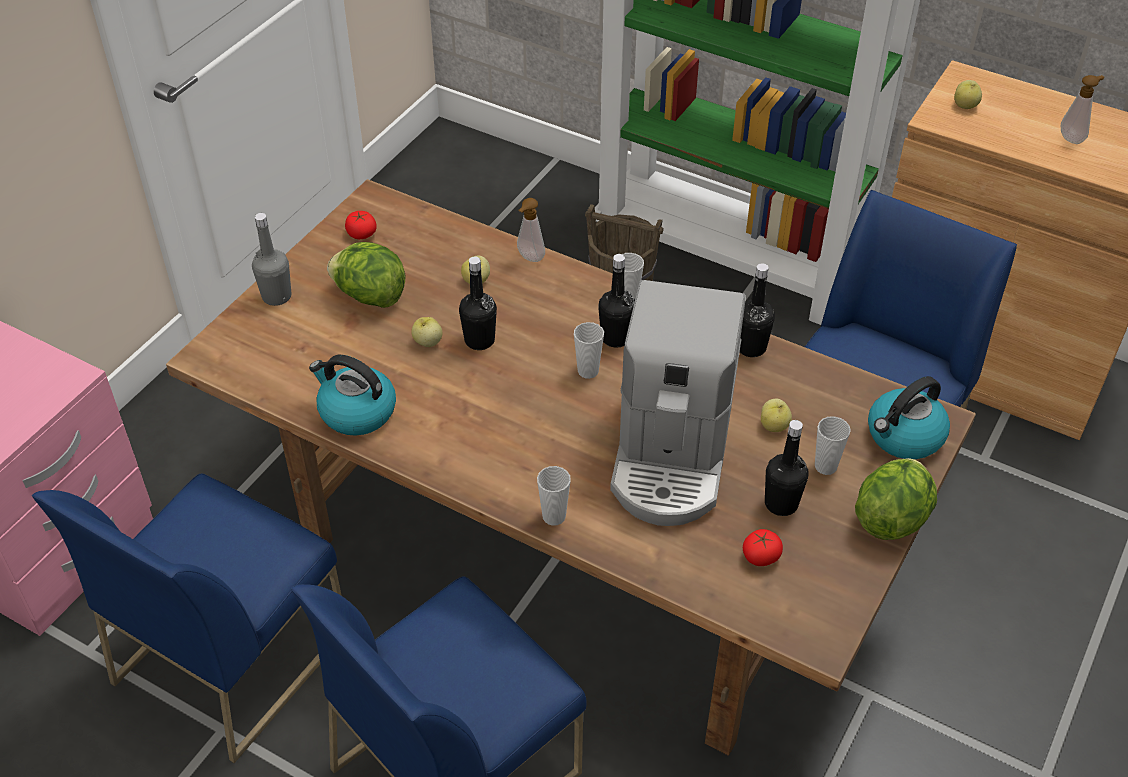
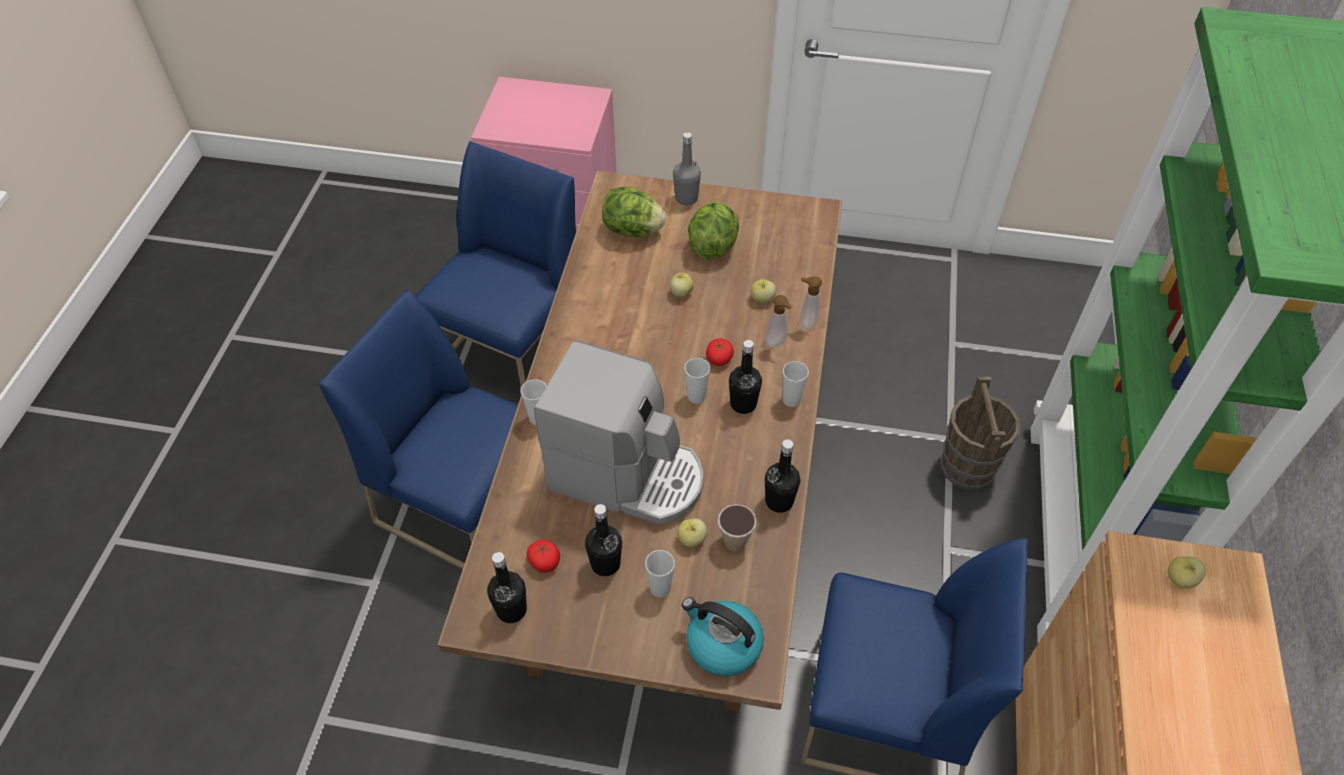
camera: 70 degrees right, 5 degrees up
(231, 654) = (513, 350): blue chair -> blue chair turned 105 degrees clockwise
(356, 412) = (594, 277): kettle -> none
(361, 233) = (777, 218): tomato -> tomato (719, 358)
(479, 340) = (697, 321): black bottle -> black bottle (511, 610)
(672, 456) = (627, 476): coffee machine -> coffee machine turned 150 degrees counterclockwise
(787, 393) = (735, 541): none -> cup
(891, 517) = (620, 651): lettuce -> lettuce (632, 230)
(1073, 138) = (1196, 701): soap dispenser -> soap dispenser (777, 343)

